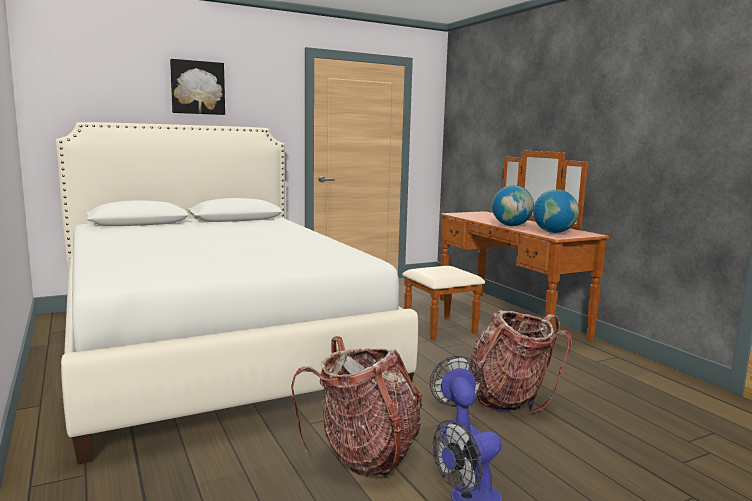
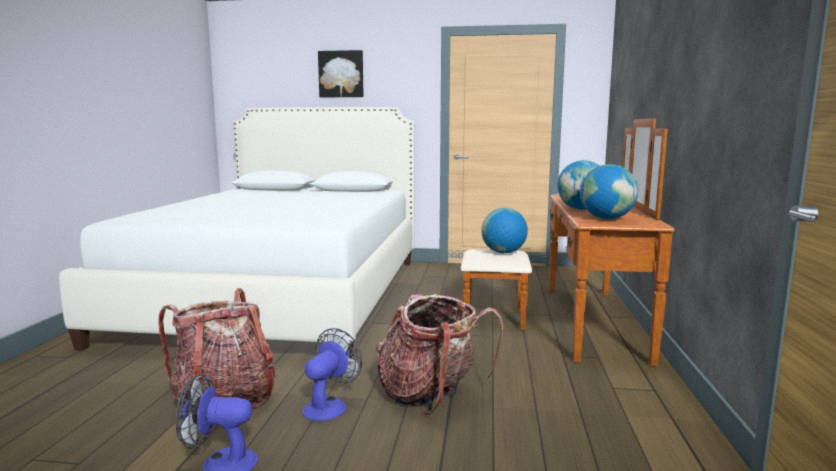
camera: 35 degrees right, 0 degrees up
(447, 269) = (503, 252): none -> globe

